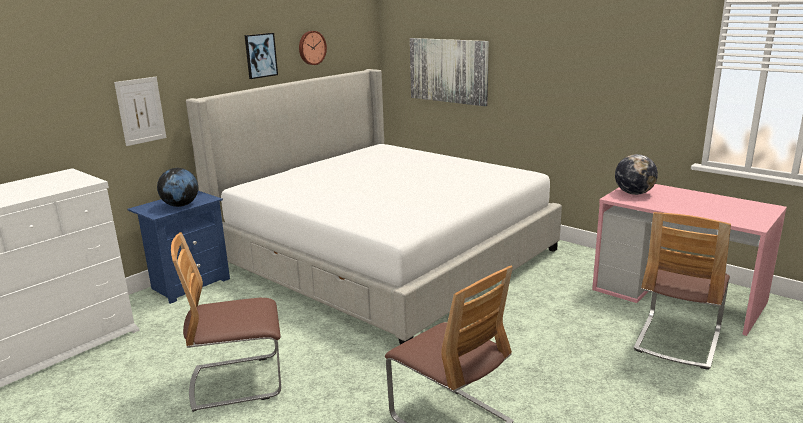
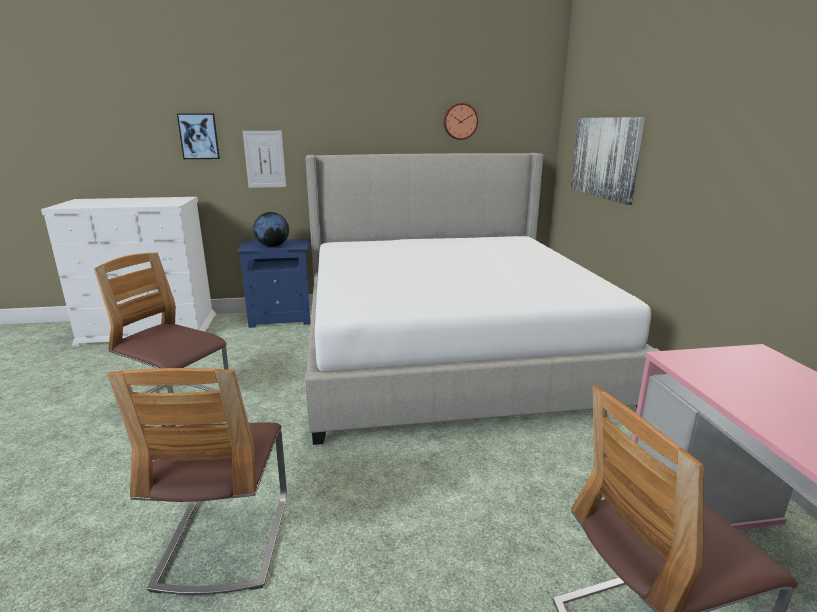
camera: 40 degrees right, 0 degrees up
(260, 55) = (395, 123): picture -> picture (199, 136)
(633, 193) = (722, 362): globe -> none

